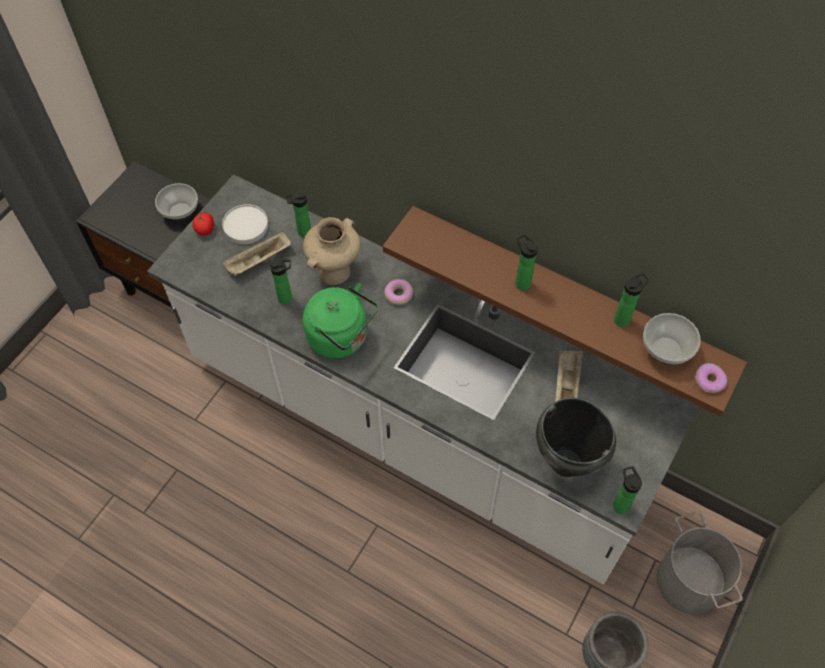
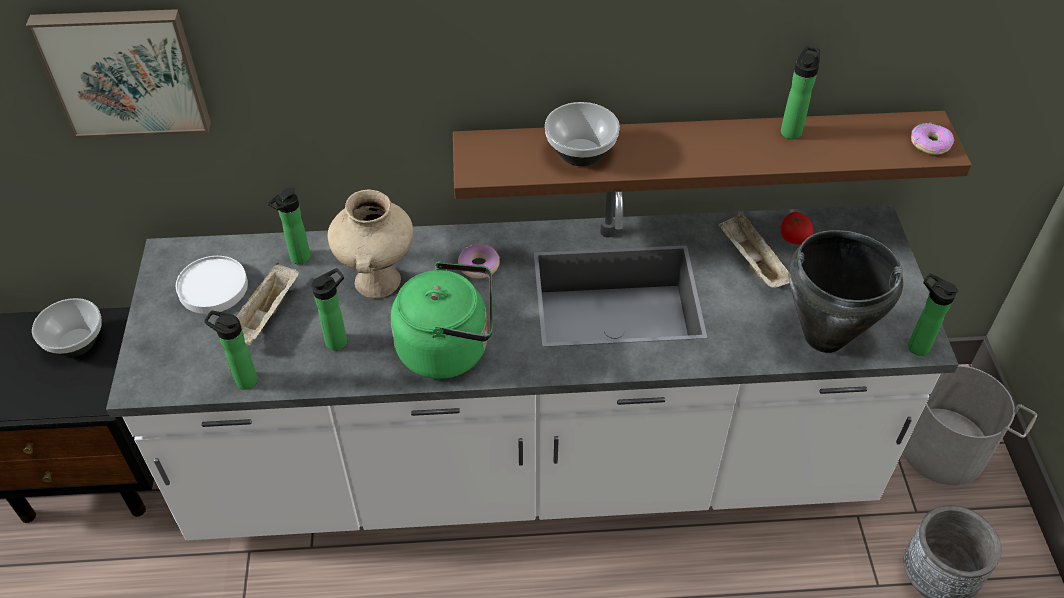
camera: 35 degrees left, 10 degrees down
(205, 229) = (157, 318): tomato -> tomato (793, 238)
(233, 82) = (125, 71): none -> picture
(521, 282) = (651, 148): bottle -> bottle (243, 380)
(665, 351) = (862, 139): bowl -> bowl (581, 154)

